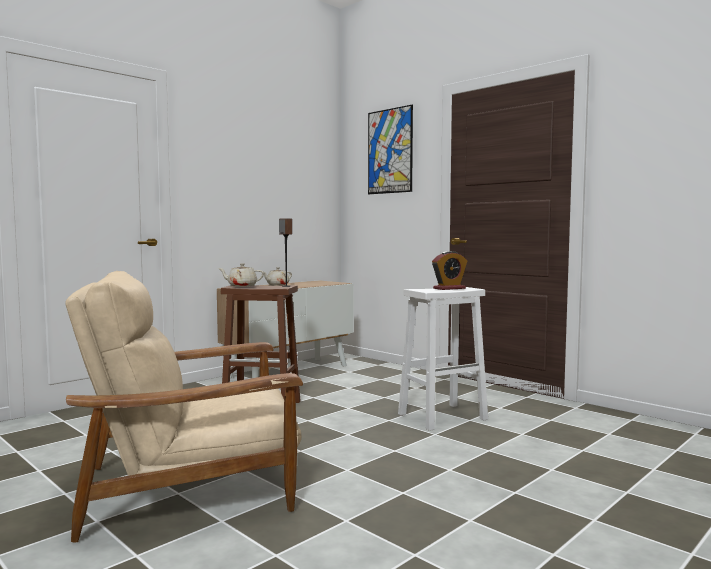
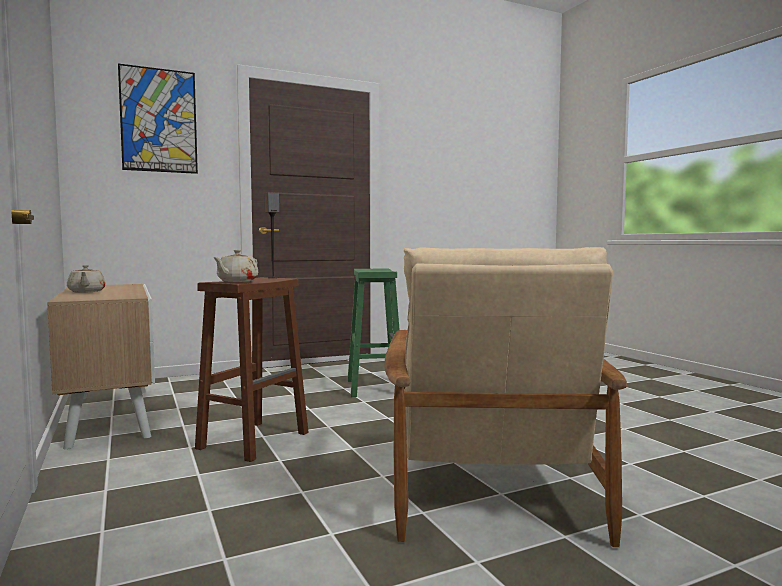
camera: 70 degrees left, 0 degrees up
(443, 416) = (374, 387): white stool -> green stool
(449, 288) = (372, 269): alarm clock -> none

